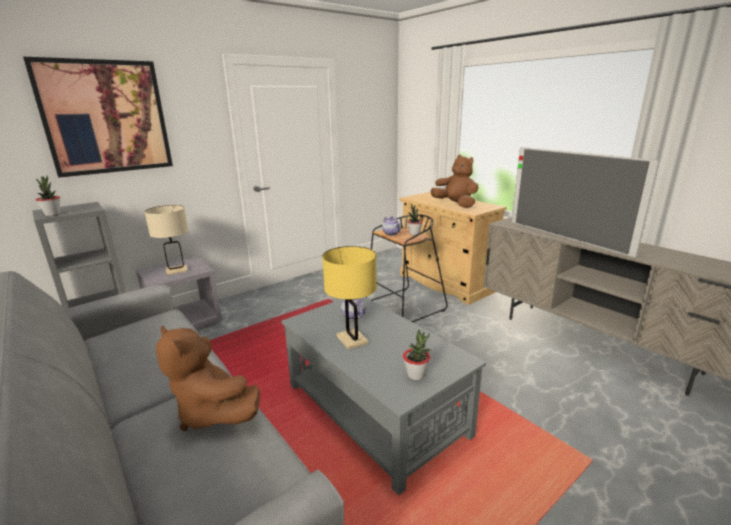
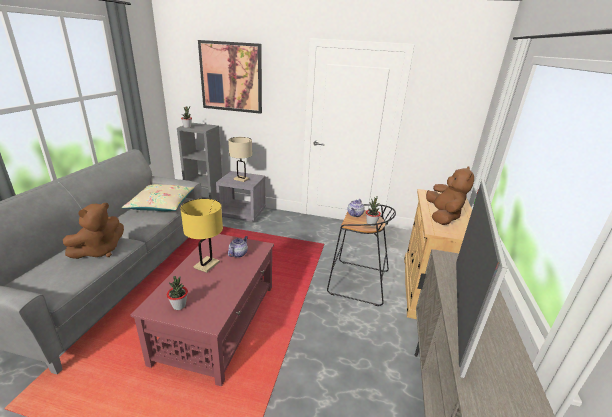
camera: 50 degrees right, 5 degrees up
(151, 333) = (161, 204): none -> beige pillow
(213, 413) = (100, 251): brown plush toy -> brown plush toy turned 150 degrees counterclockwise
(374, 408) = (218, 321): grey coffee table -> red coffee table

